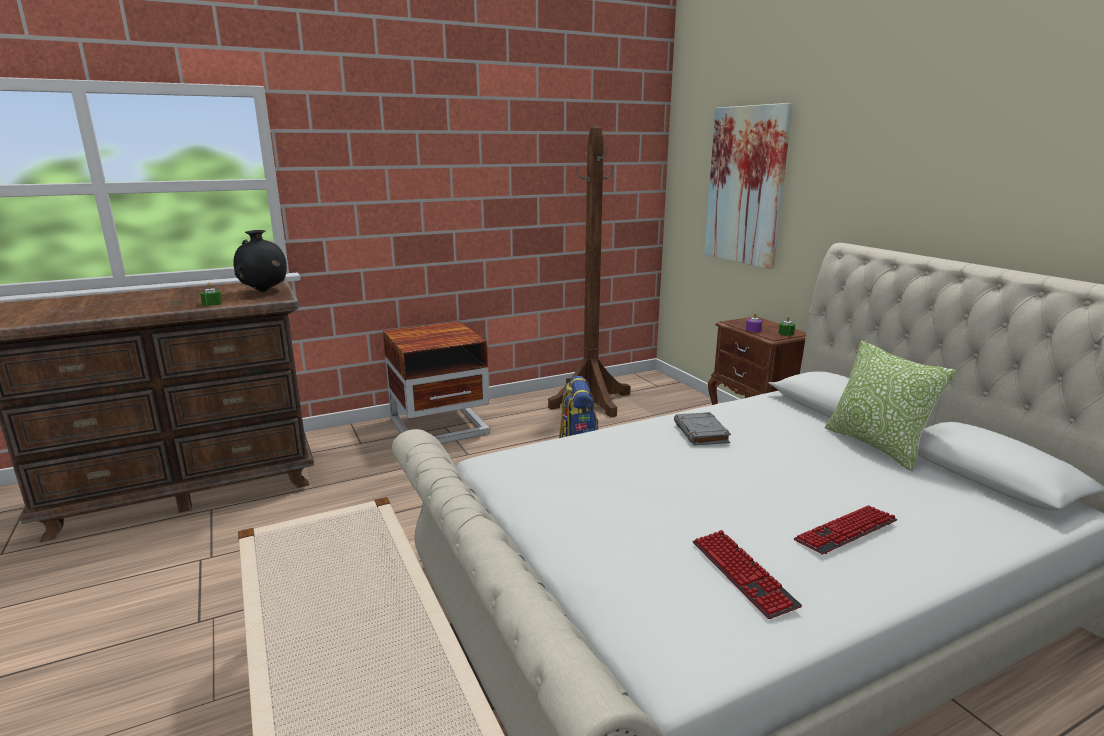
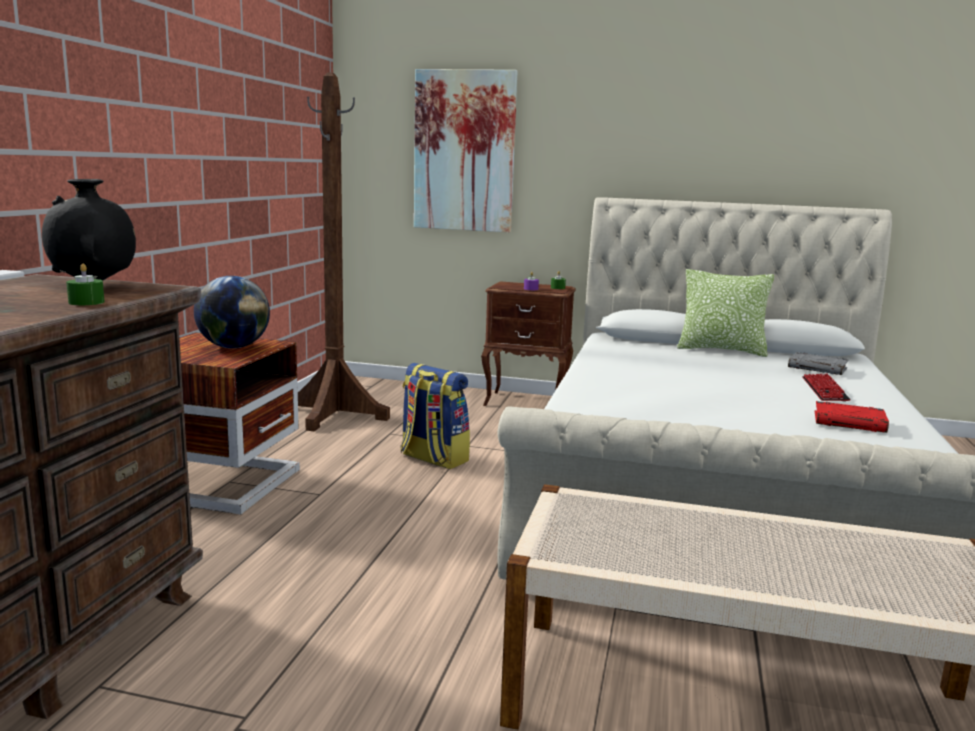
camera: 50 degrees left, 5 degrees down
(444, 337) = (233, 347): none -> globe
(701, 433) = (631, 368): grey book -> grey book (818, 368)
(742, 574) = (850, 422): keyboard -> red book

